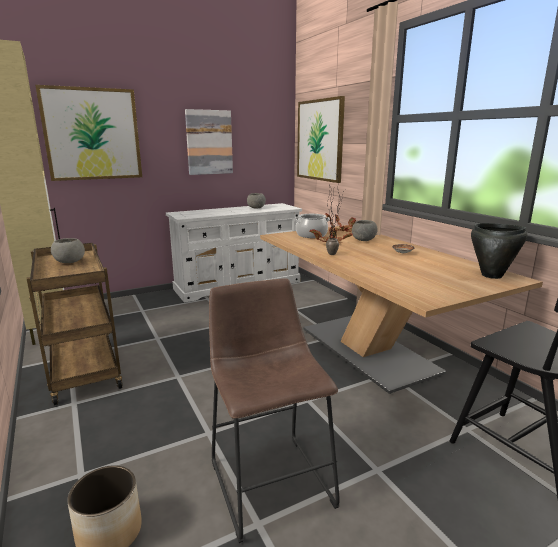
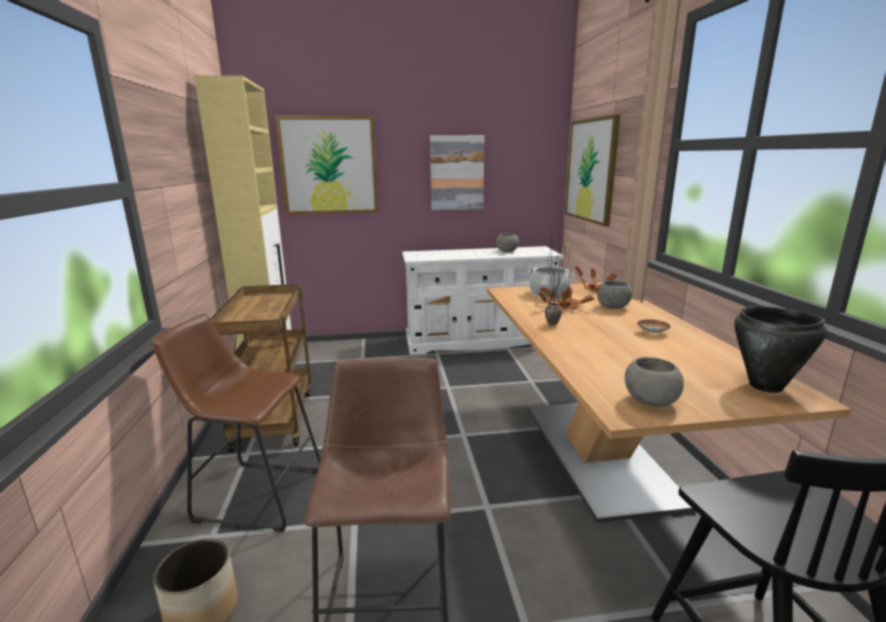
camera: 20 degrees right, 0 degrees up
(69, 262) = (266, 304): grey bowl -> grey bowl (650, 401)
(101, 432) = (254, 493): none -> brown stool

